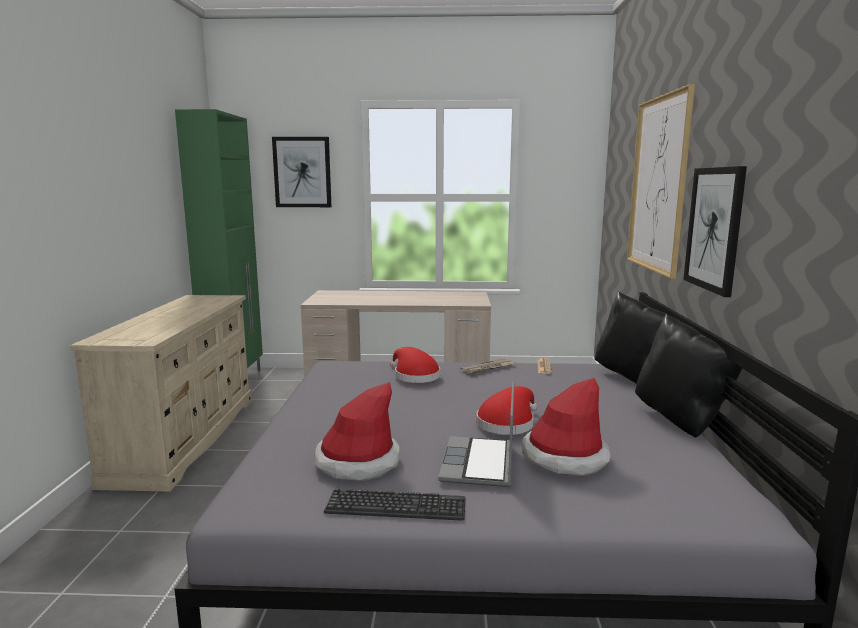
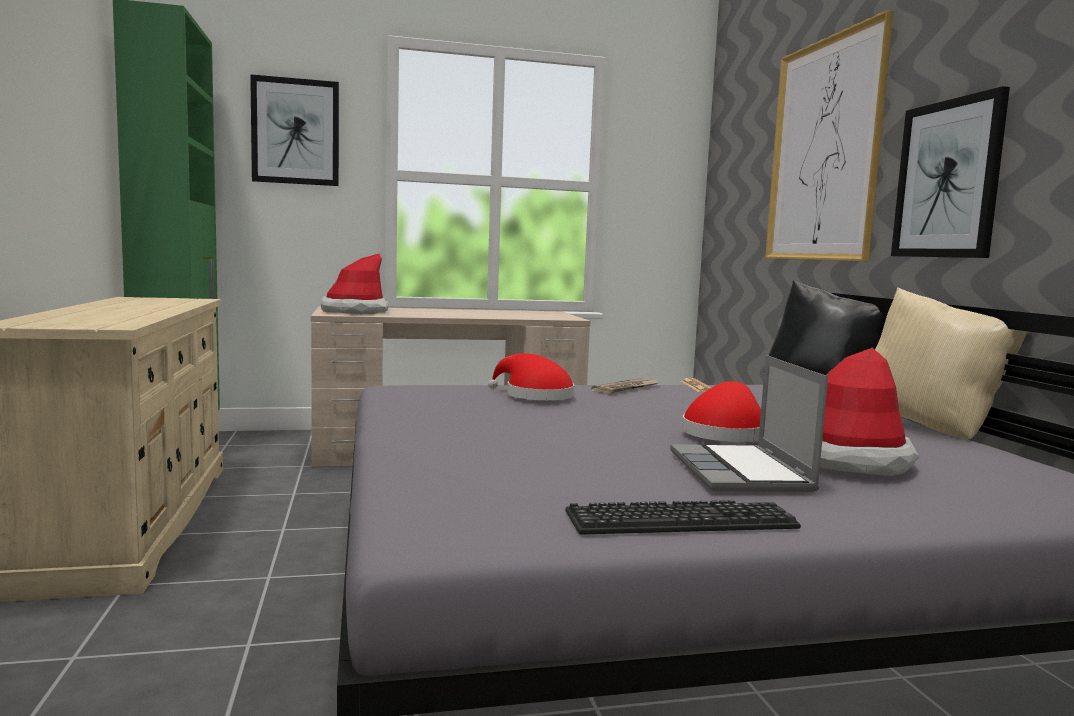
camera: 15 degrees left, 5 degrees down
(357, 462) = (560, 479): hat -> hat (355, 311)
(681, 421) = (930, 427): black pillow -> beige pillow

